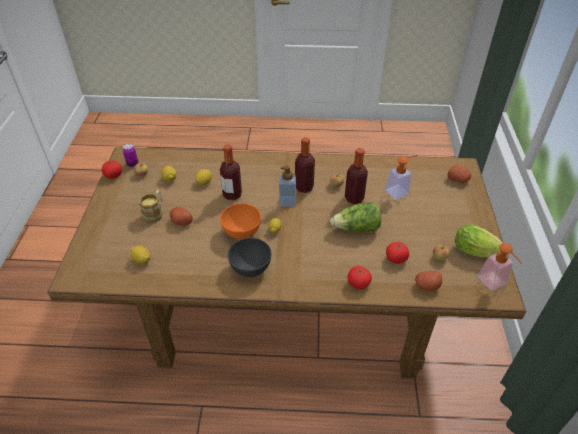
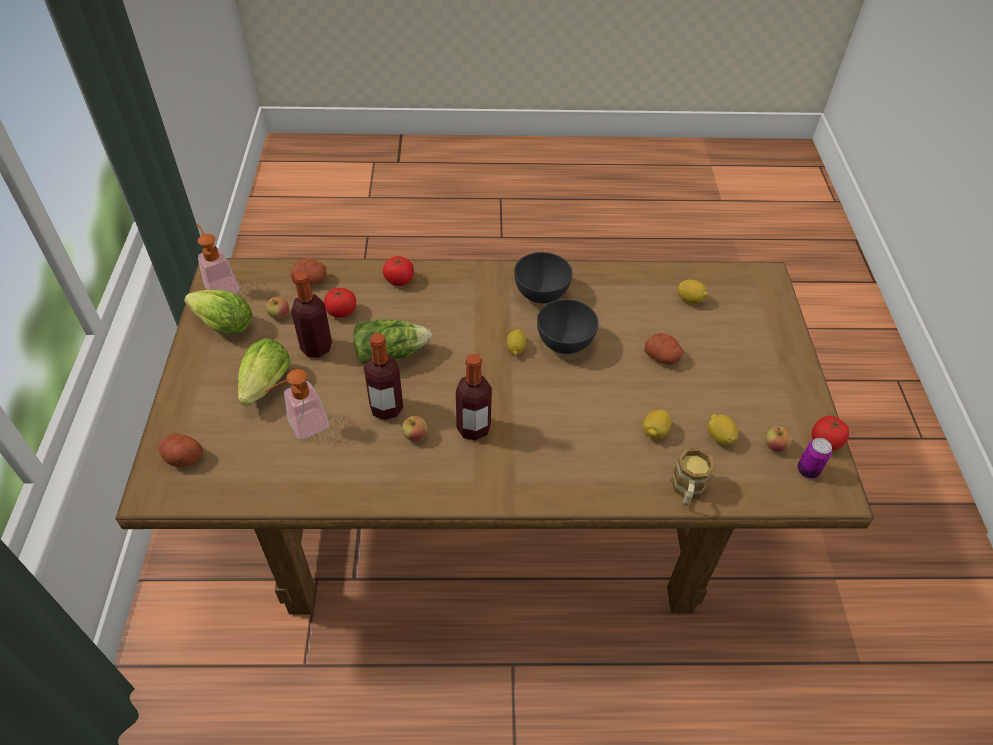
camera: 175 degrees right, 5 degrees up
(155, 213) = (710, 369): mug -> mug (687, 490)
(232, 195) = (597, 408): bottle -> bottle (316, 347)
(241, 232) = (565, 342): orange bowl -> grey bowl
(287, 201) = (500, 398): soap dispenser -> none
(429, 211) = (264, 388): none -> lettuce

